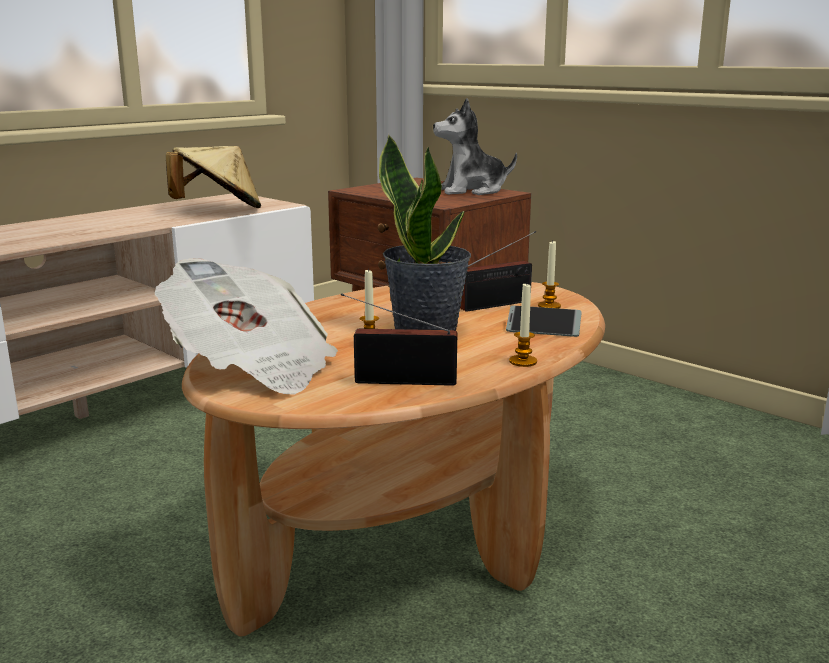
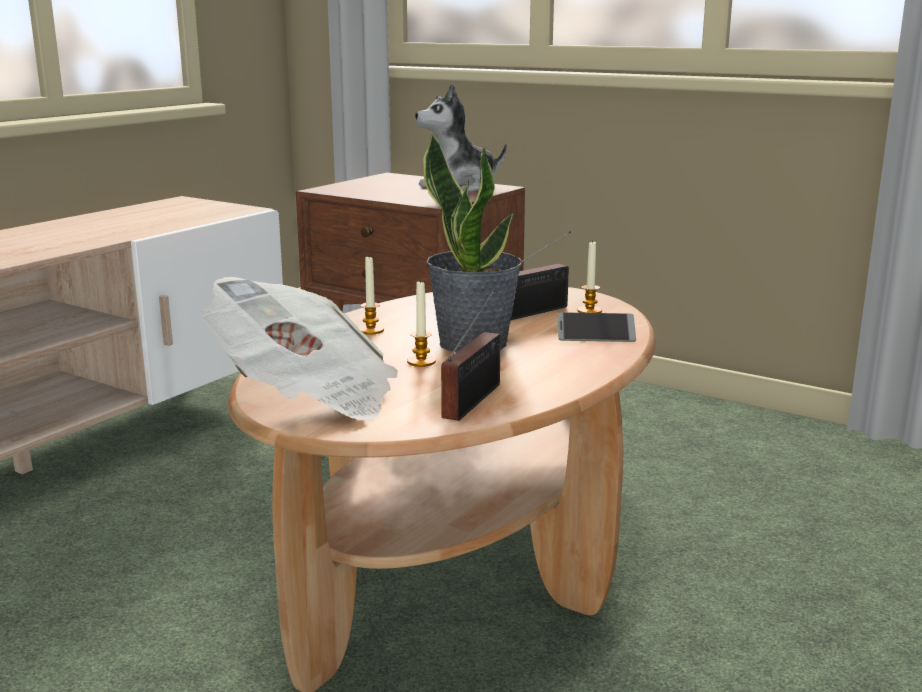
camera: 10 degrees left, 0 degrees up
(219, 210) = (174, 218): beige hat -> none
(399, 380) = (475, 398): radio -> radio turned 120 degrees clockwise
(523, 361) = (592, 371): candle -> candle (371, 330)

